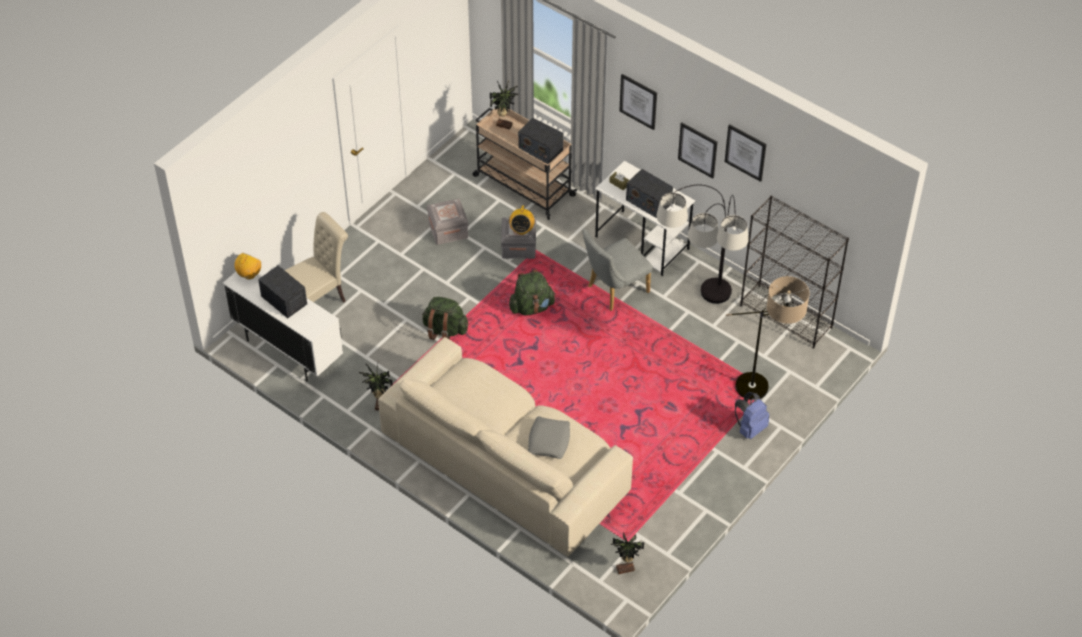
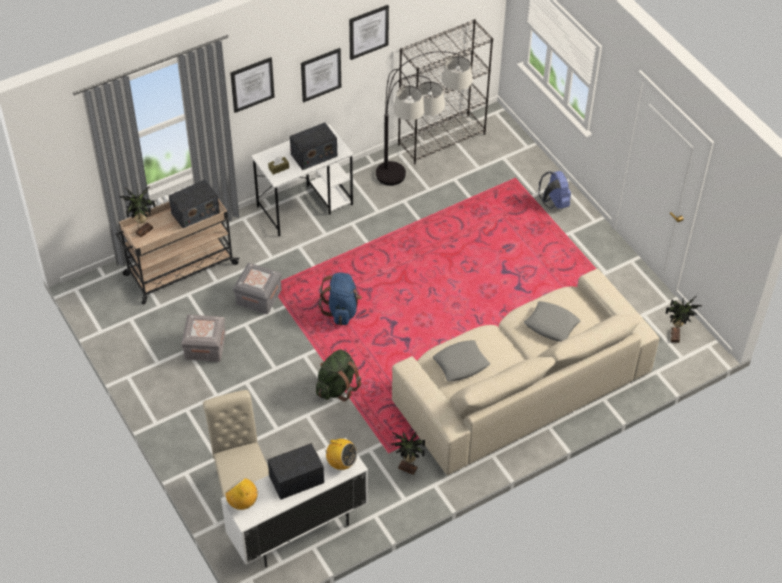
camera: 70 degrees left, 0 degrees up
(472, 386) = (460, 364): none -> grey pillow
(521, 230) = (261, 276): radio -> radio (341, 463)
(531, 307) = (341, 310): green backpack -> blue backpack
(614, 290) = (352, 243): grey chair -> none
(763, 393) = (519, 182): floor lamp -> none

